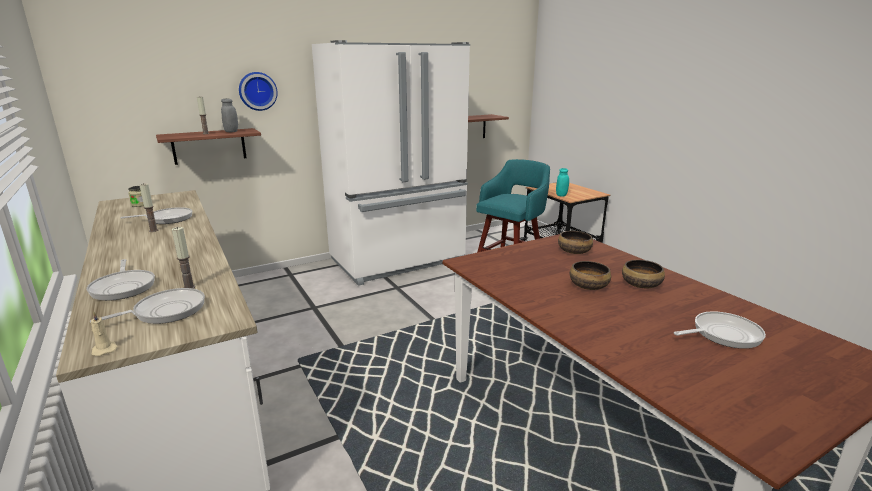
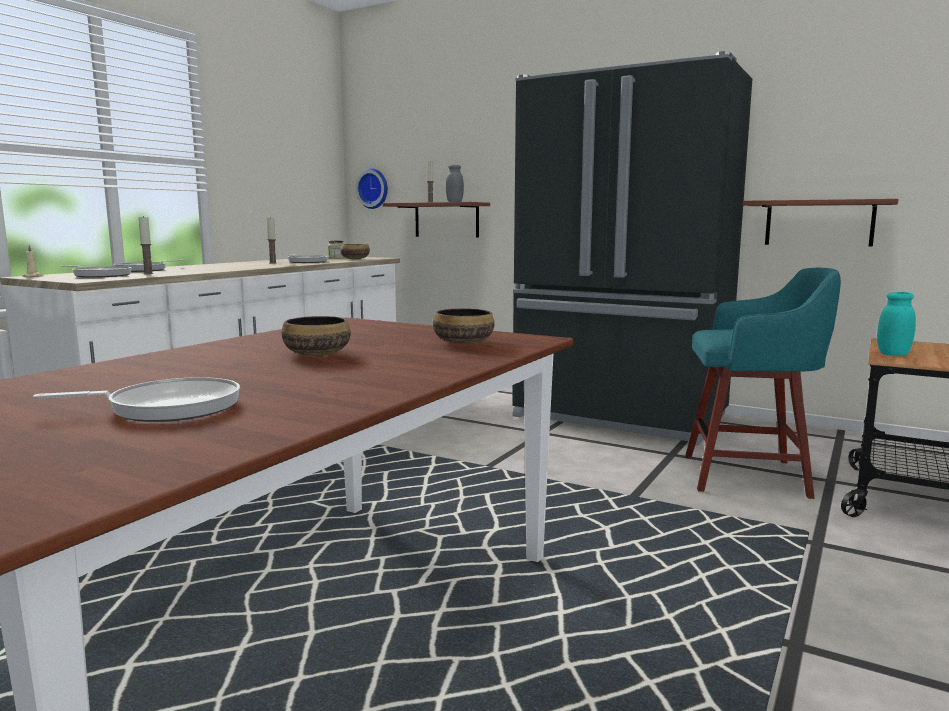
camera: 60 degrees right, 10 degrees down
(257, 91) = (499, 158): wall clock -> wall clock (374, 188)
(399, 261) = (619, 417): white fridge -> black fridge
(641, 284) = (355, 370): bowl -> bowl (355, 259)
(723, 334) = (167, 407): frying pan -> frying pan turned 60 degrees counterclockwise

